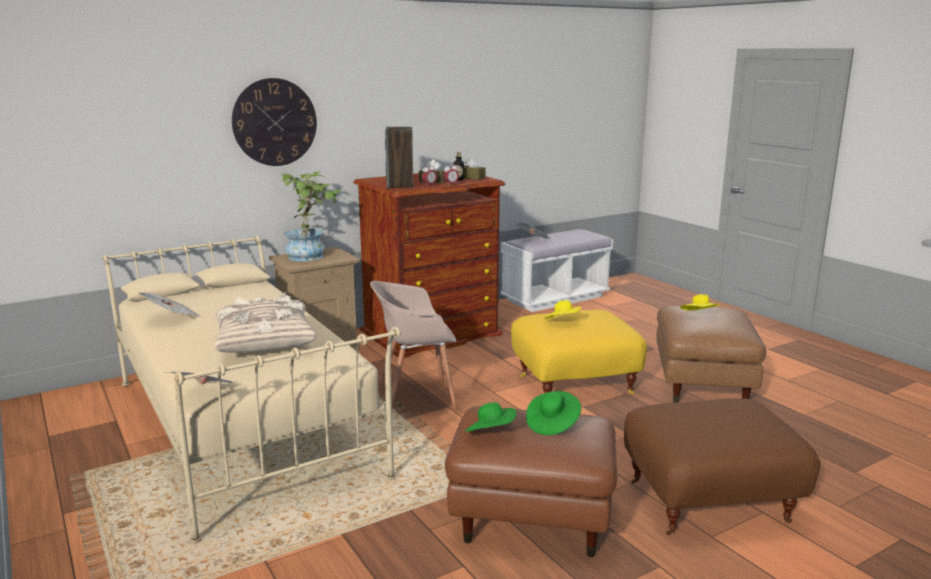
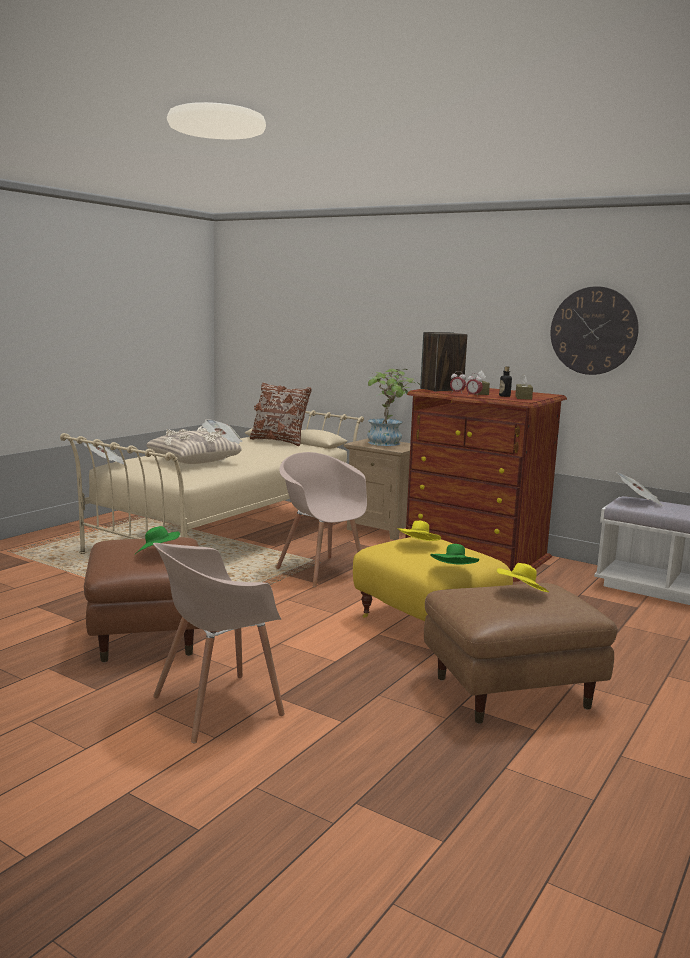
camera: 65 degrees right, 5 degrees down
(201, 293) = (278, 442): none -> brown pillow
(274, 122) = (391, 323): wall clock -> wall clock (593, 331)
(491, 433) = (133, 541): green hat -> green hat (454, 571)
(709, 503) = (216, 707): brown ottoman -> beige chair

